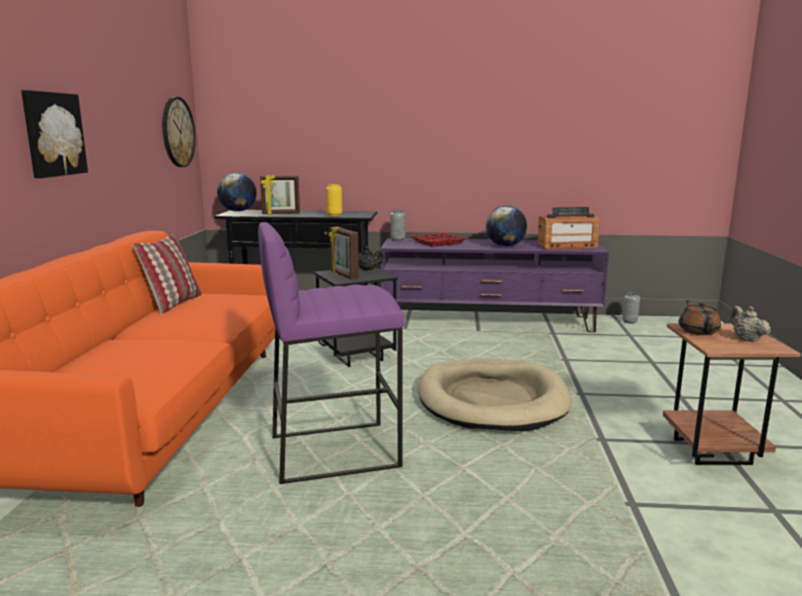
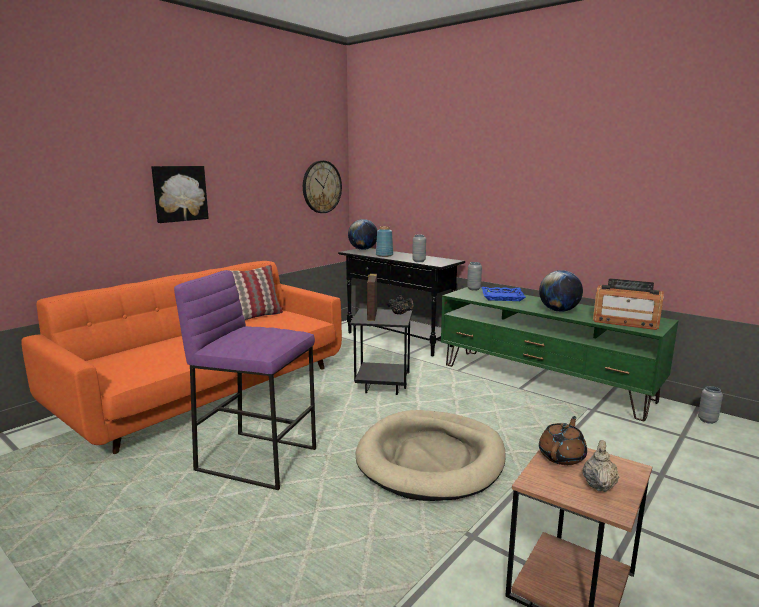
camera: 35 degrees right, 0 degrees up
(281, 214) = (384, 255): picture frame -> blue vase
(334, 215) = (419, 261): yellow vase -> grey vase
(438, 243) = (502, 297): red tray -> blue tray
(489, 322) = (544, 382): purple tv stand -> green tv stand

